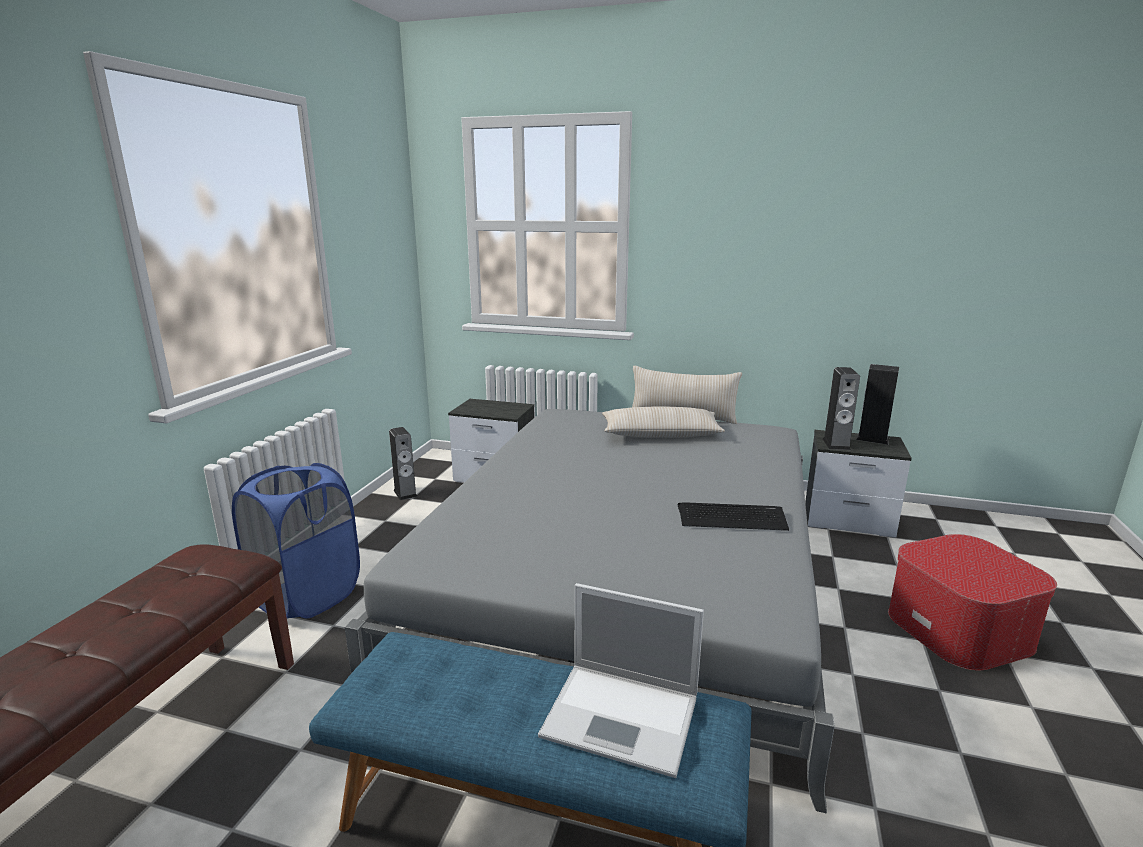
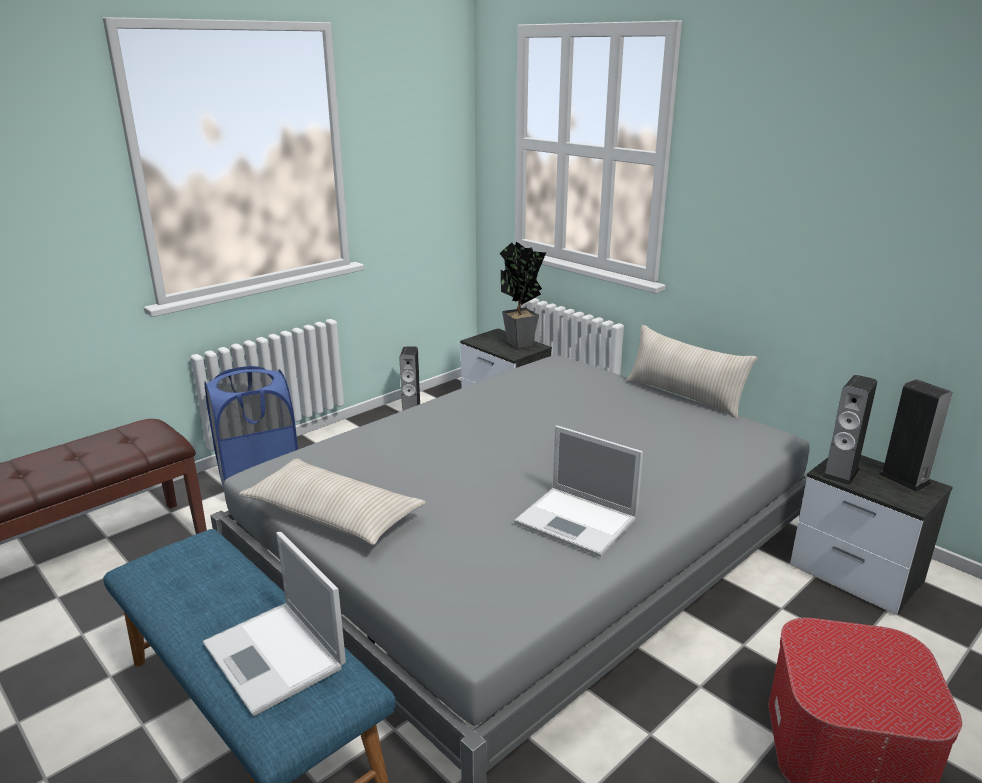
camera: 30 degrees right, 5 degrees up
(506, 407) = (519, 345): none -> potted plant
(660, 434) = (629, 411): beige pillow -> beige pillow (333, 515)
(732, 518) = (578, 521): keyboard -> laptop

